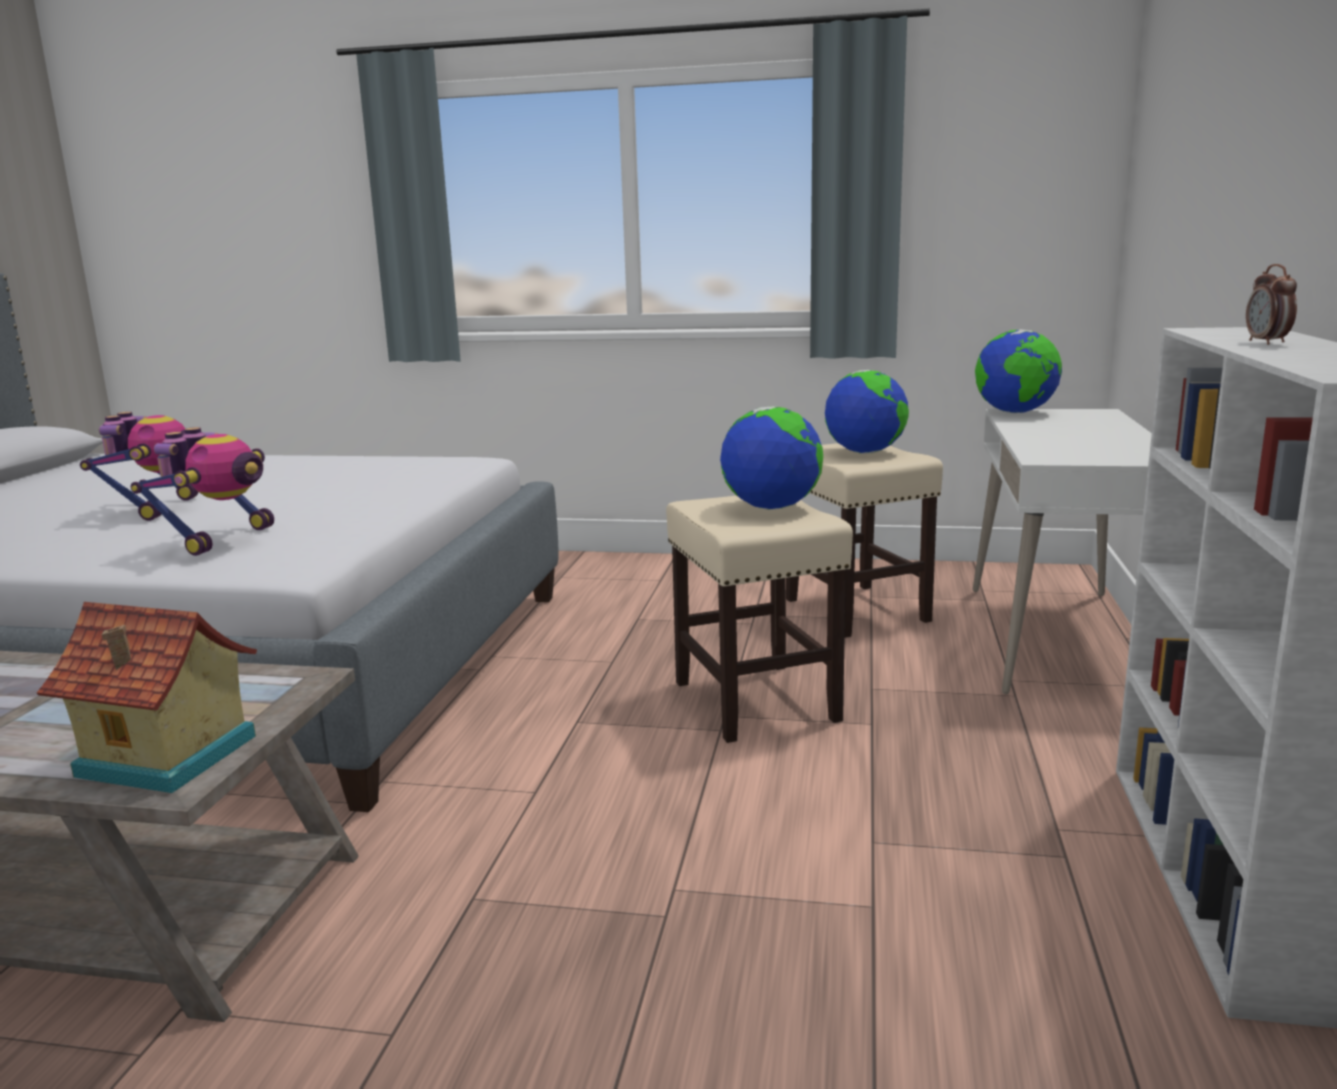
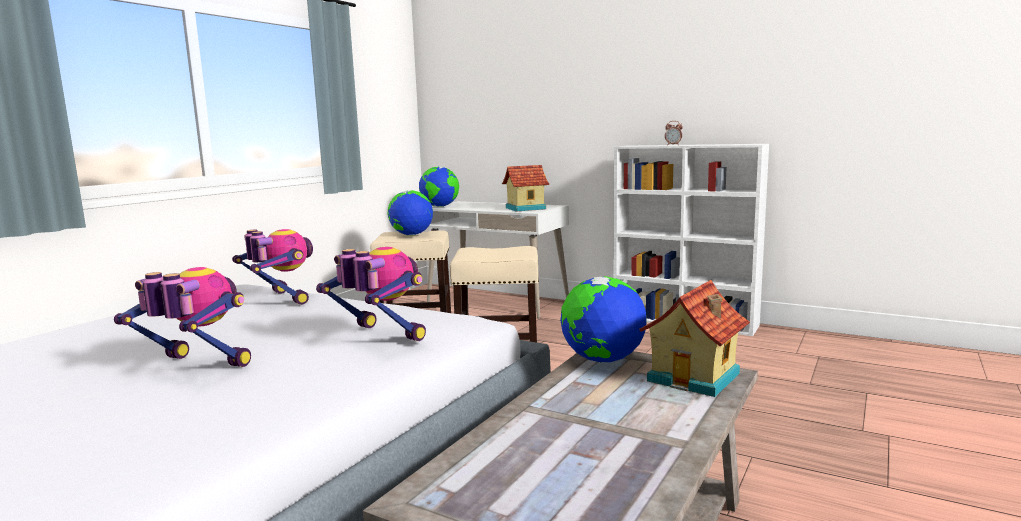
camera: 70 degrees left, 5 degrees down
(409, 482) = (280, 299): none -> toy robot
(771, 508) = (493, 250): globe -> globe (602, 360)
(1081, 450) = (525, 208): none -> toy house

